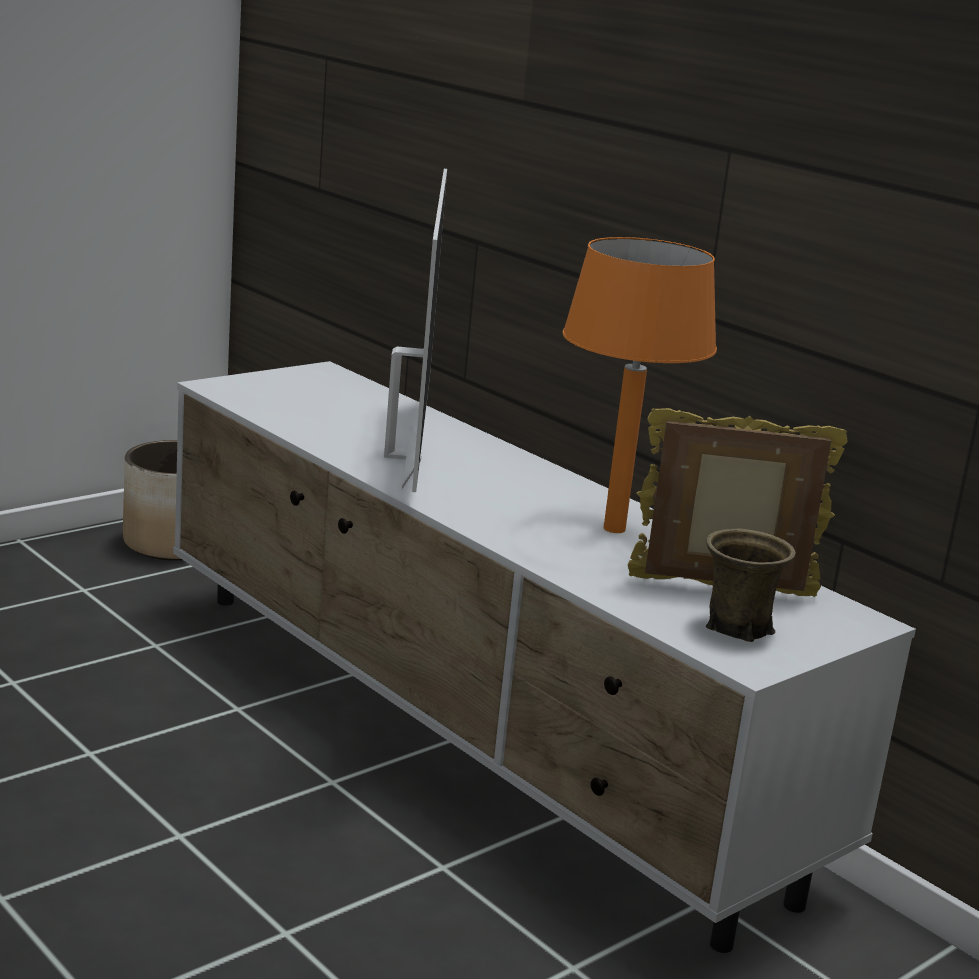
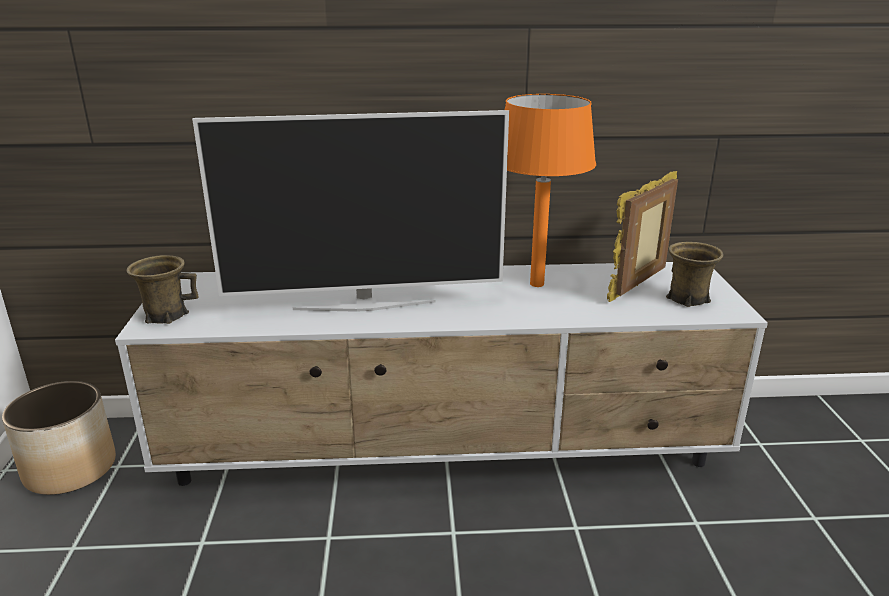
camera: 50 degrees left, 5 degrees up
(247, 385) = (165, 315): none -> brown mug
(402, 455) = (364, 305): television -> television turned 135 degrees clockwise

